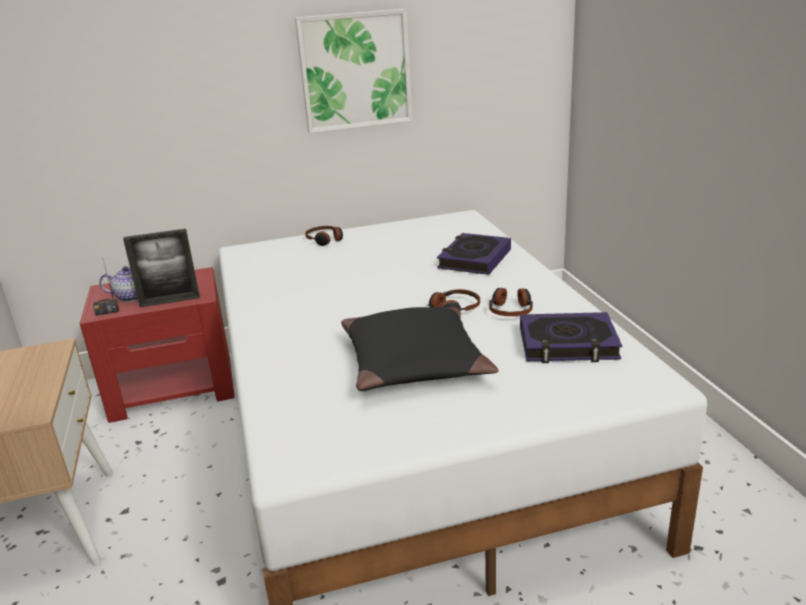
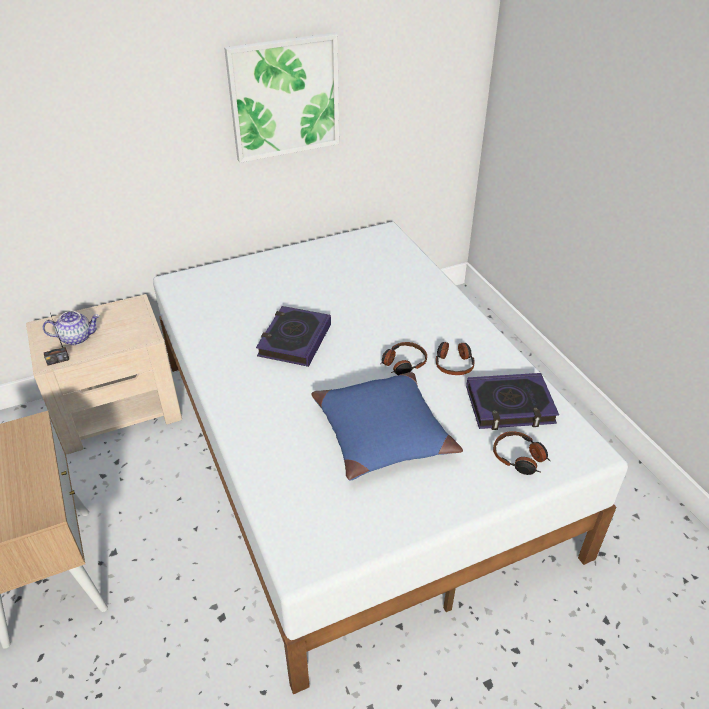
camera: 10 degrees left, 15 degrees up
(170, 301) = (118, 344): picture frame -> none
(174, 387) = (119, 409): red nightstand -> beige nightstand
(325, 240) = (258, 267): headphones -> headphones (519, 458)
(415, 363) = (383, 433): black pillow -> blue pillow
(474, 259) = (408, 294): book -> book (294, 340)

